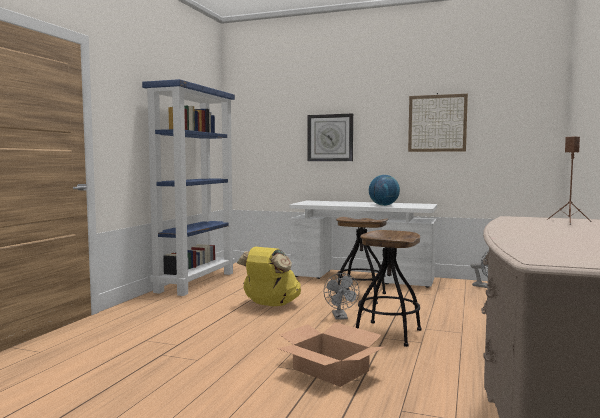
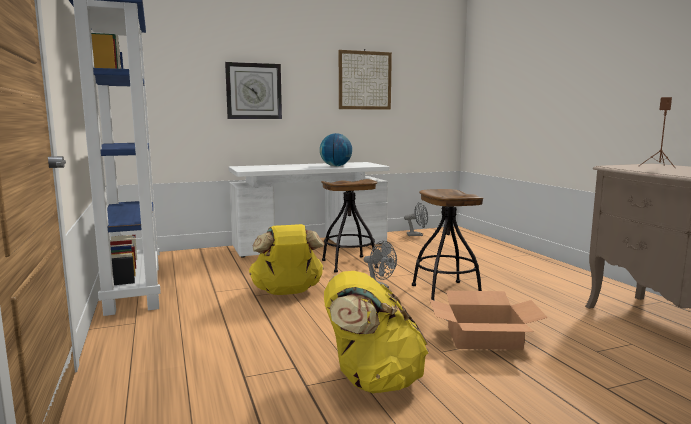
camera: 40 degrees left, 5 degrees up
(197, 365) = (372, 381): none -> yellow backpack

